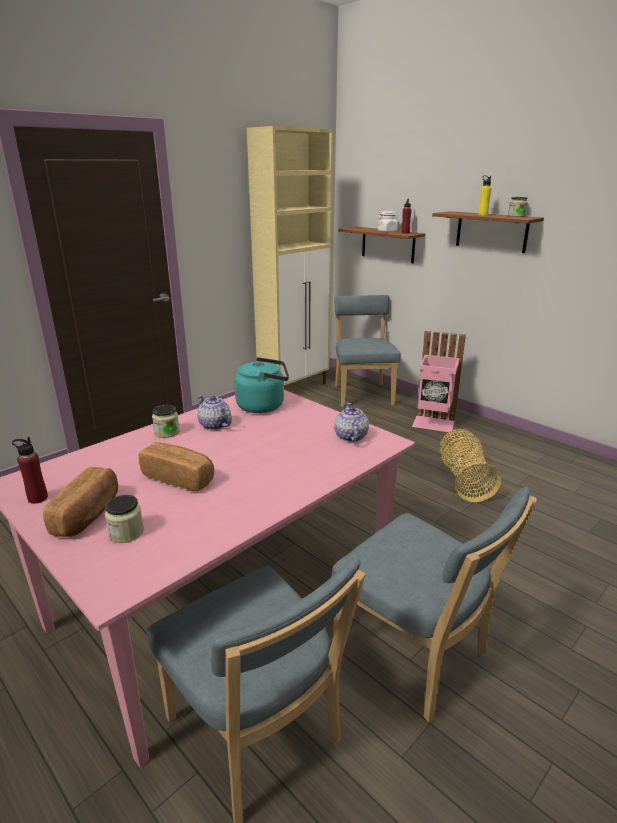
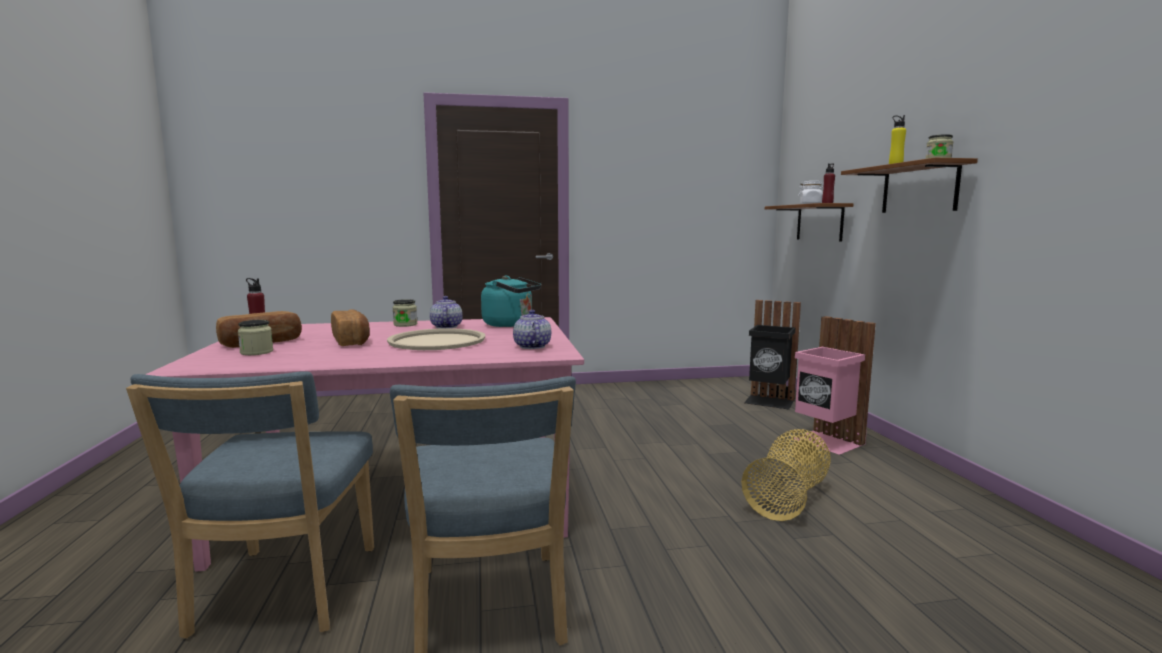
camera: 35 degrees right, 15 degrees down
(260, 452) = (437, 341): none -> beige tray
(295, 388) = (698, 384): beige cabinet -> none
(350, 437) = (532, 346): teapot -> teapot turned 45 degrees counterclockwise
(362, 394) = (769, 402): blue chair -> black trash can

